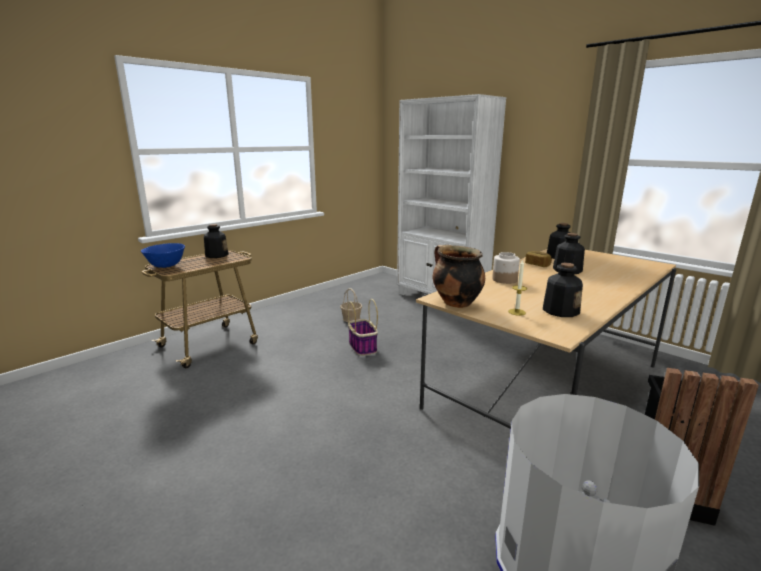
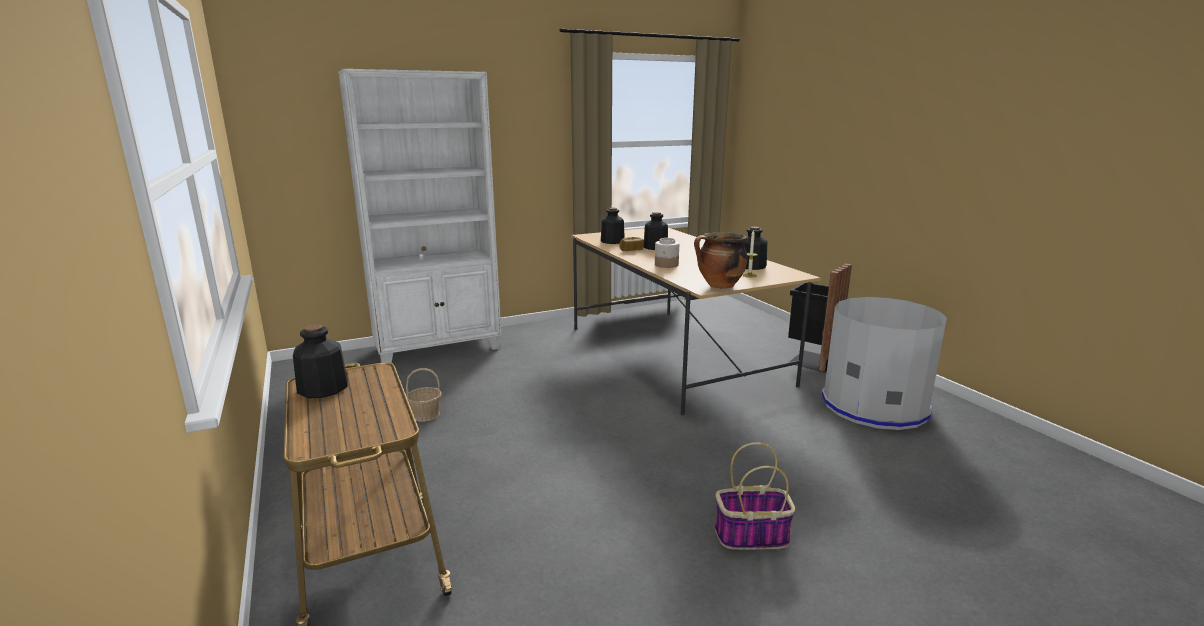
camera: 70 degrees left, 0 degrees up
(166, 266) = (342, 435): blue bowl -> none
(362, 346) = (522, 421): basket -> basket (750, 536)

